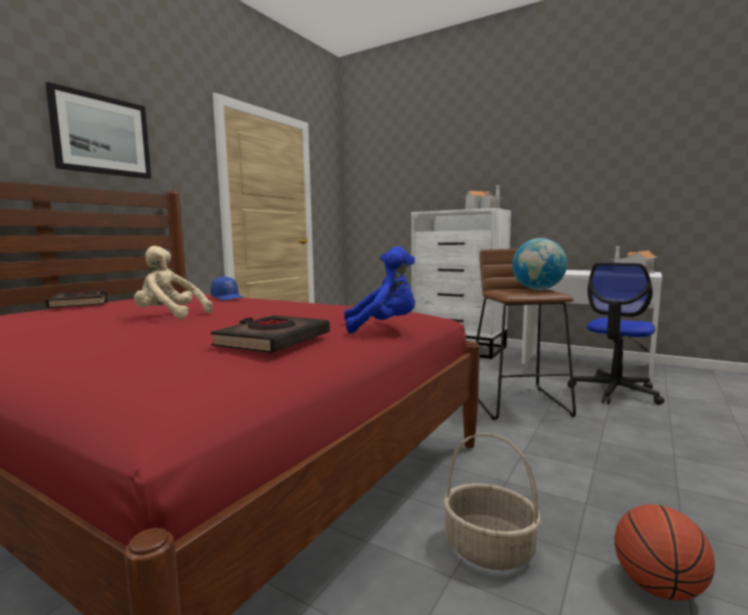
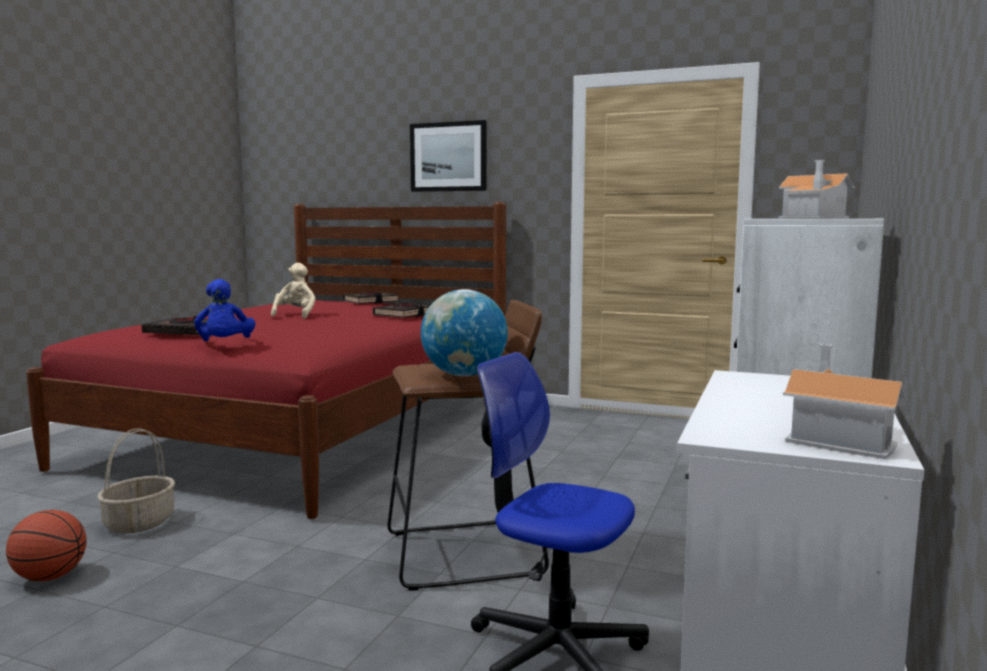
camera: 80 degrees right, 0 degrees up
(228, 298) = (405, 315): blue cap -> black book

